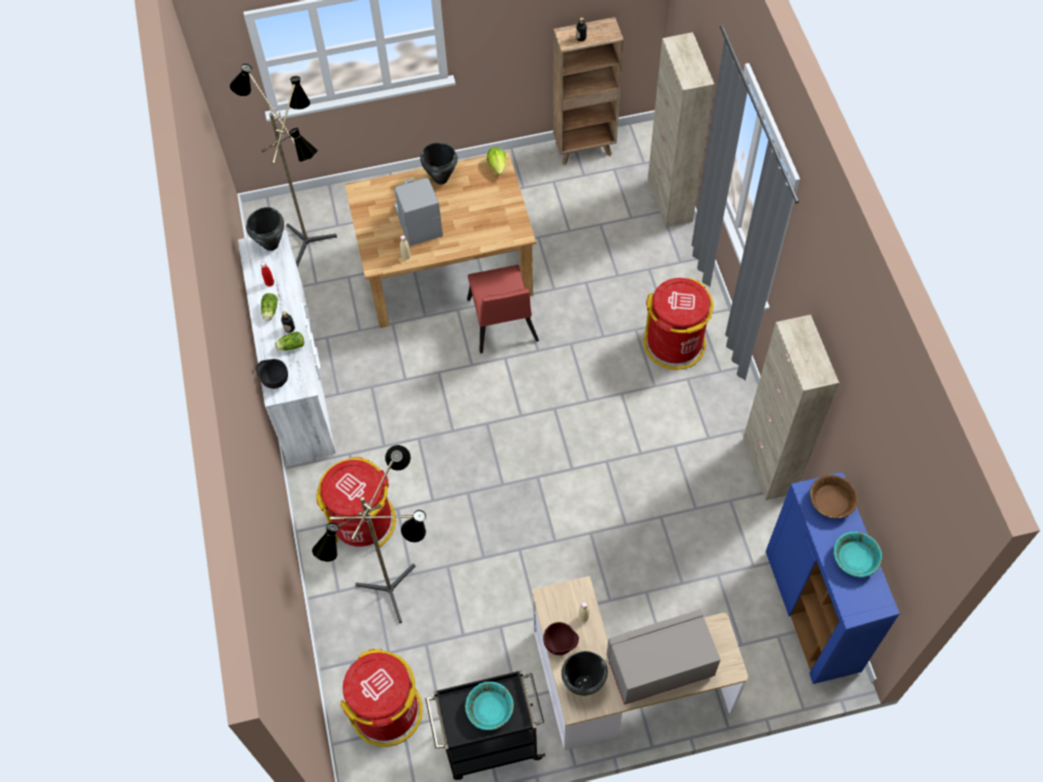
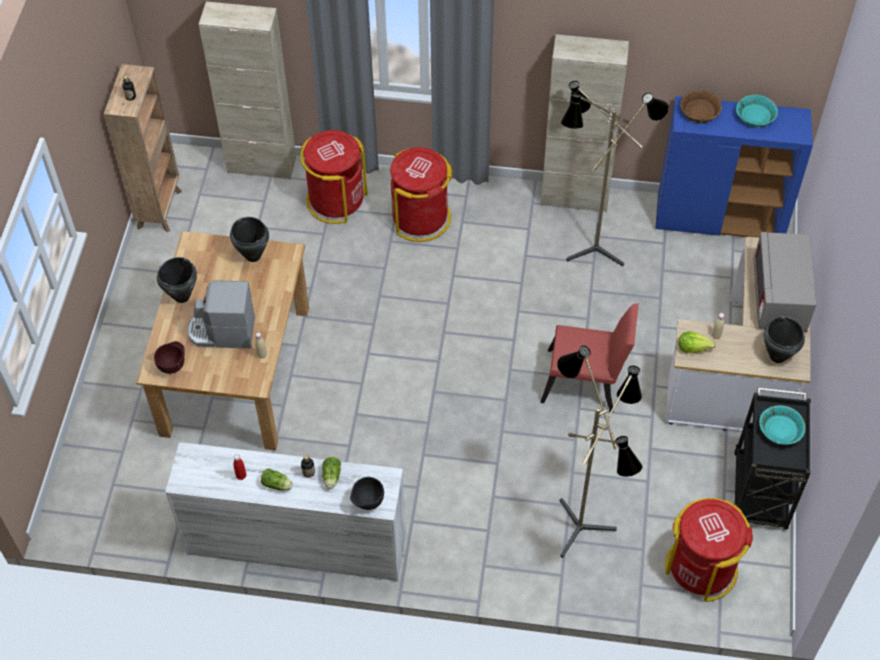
camera: 70 degrees left, 5 degrees down
(270, 244) = (191, 462): black cooking pot -> black cooking pot (253, 256)
(311, 238) = (125, 482): floor lamp -> floor lamp (592, 245)
(362, 520) = (493, 531): red trash can -> red trash can (336, 200)
(497, 166) = (195, 245): lettuce -> lettuce (693, 347)
(502, 325) = (329, 343): red chair -> red chair (586, 382)
(560, 645) = (735, 360): brown bowl -> brown bowl (173, 366)

